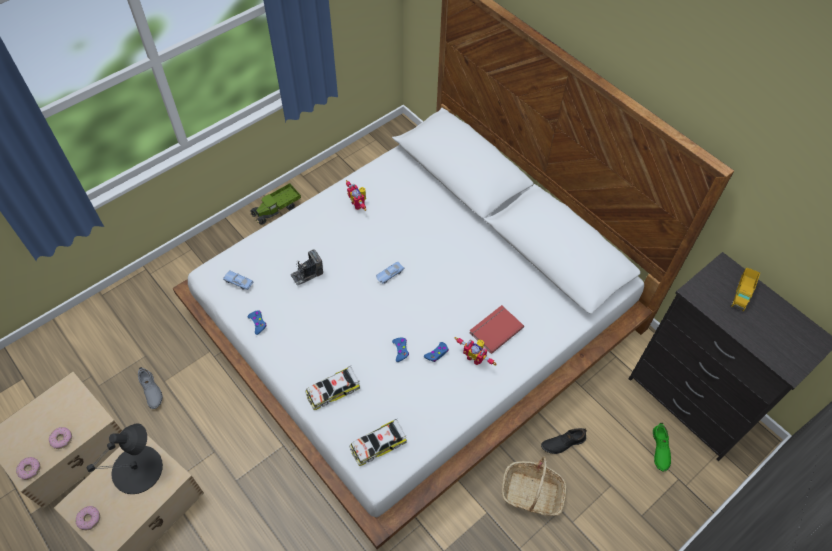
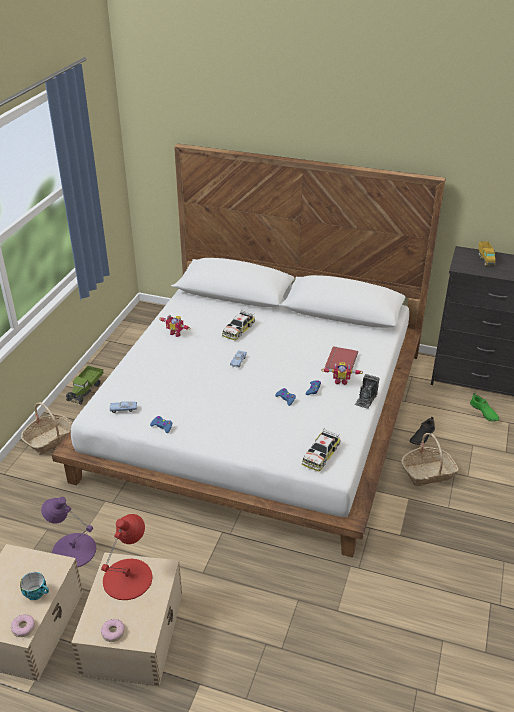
camera: 30 degrees left, 20 degrees down
(61, 439) = (37, 593): donut -> cup
(138, 469) = (128, 578): black table lamp -> red table lamp
(151, 391) = (73, 550): grey shoe -> purple table lamp
(210, 254) = (50, 439): none -> basket
(307, 274) = (175, 383): camera -> camera (366, 399)
(332, 390) = (258, 440): toy car -> toy car (238, 329)

